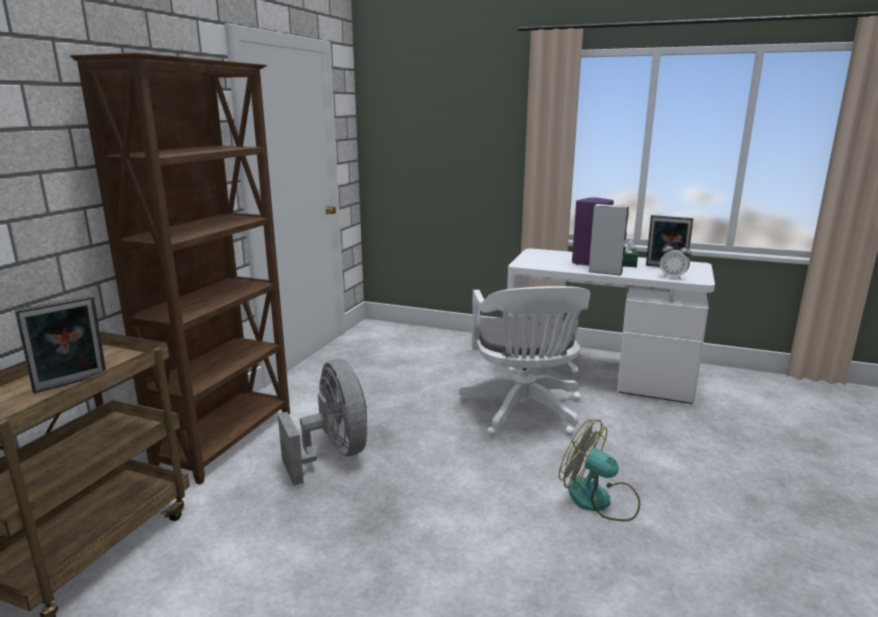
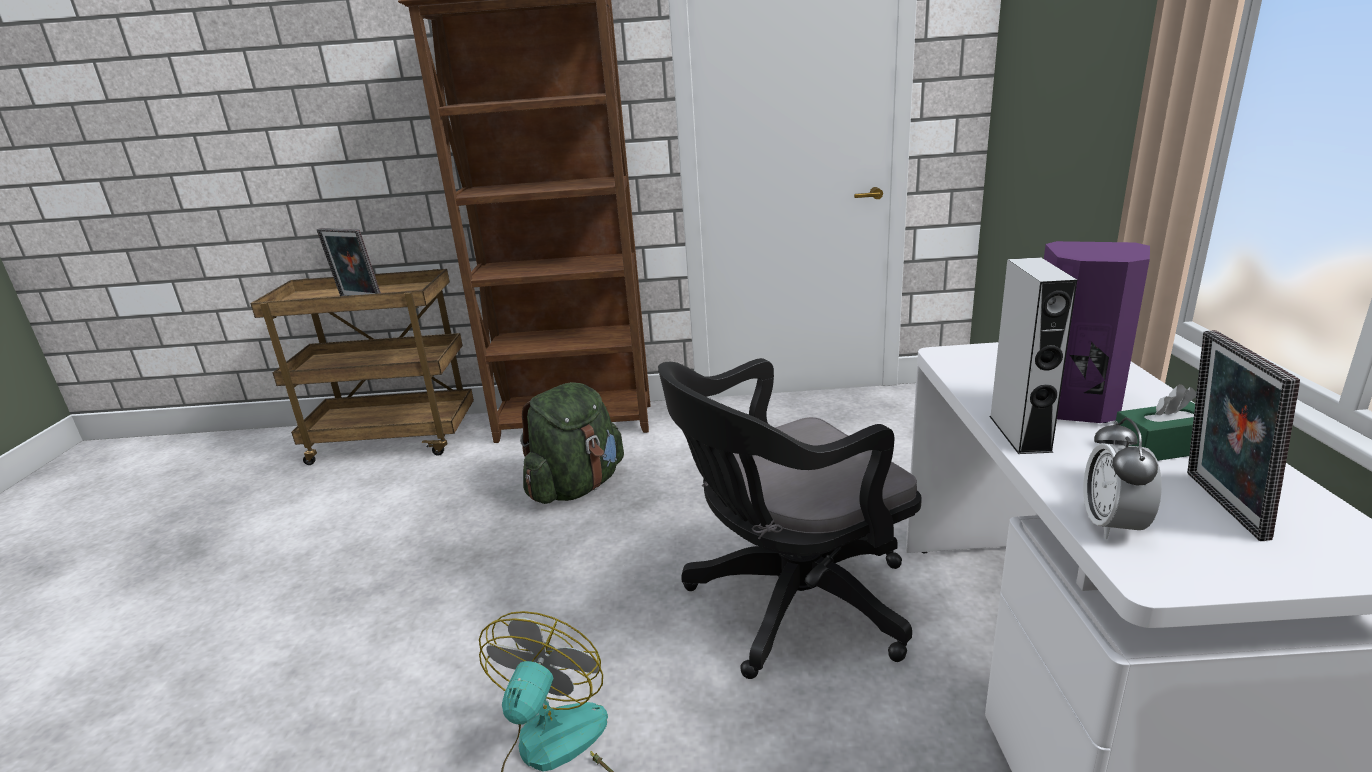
camera: 70 degrees right, 5 degrees up
(333, 454) = (576, 487): grey fan -> green backpack
(524, 413) = (789, 605): white office chair -> black office chair

